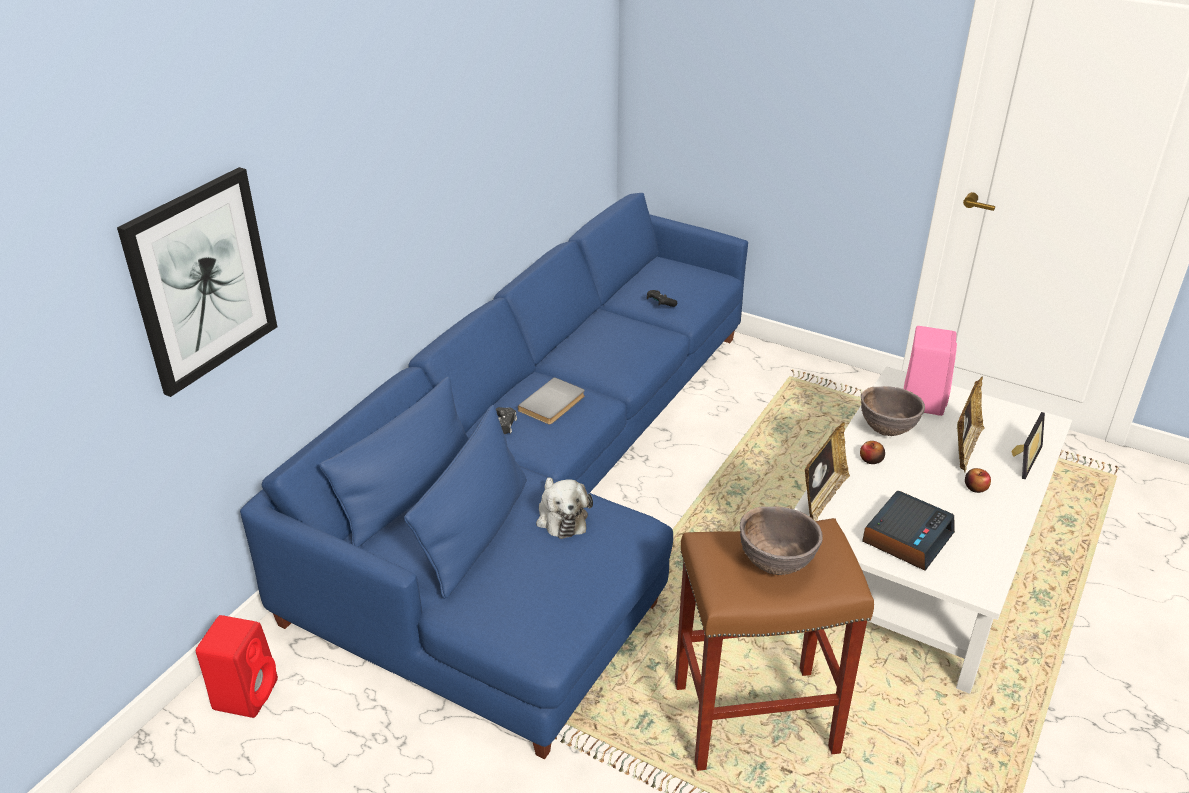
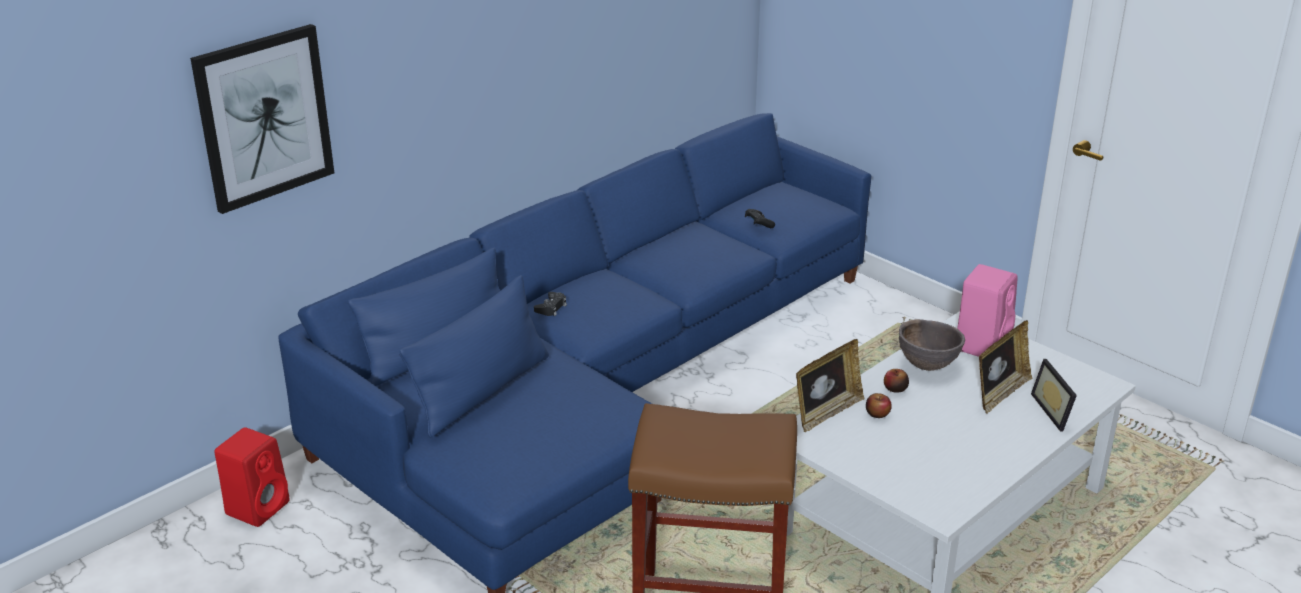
camera: 15 degrees right, 5 degrees down
(554, 404) = (607, 297): grey book -> none
(561, 517) = (567, 391): plush toy -> none
(776, 565) = (713, 440): brown bowl -> none
(907, 537) = (892, 459): alarm clock -> none
(975, 487) = (990, 428): apple -> apple (877, 413)
(1021, 458) = (1056, 411): picture frame -> picture frame turned 120 degrees clockwise

